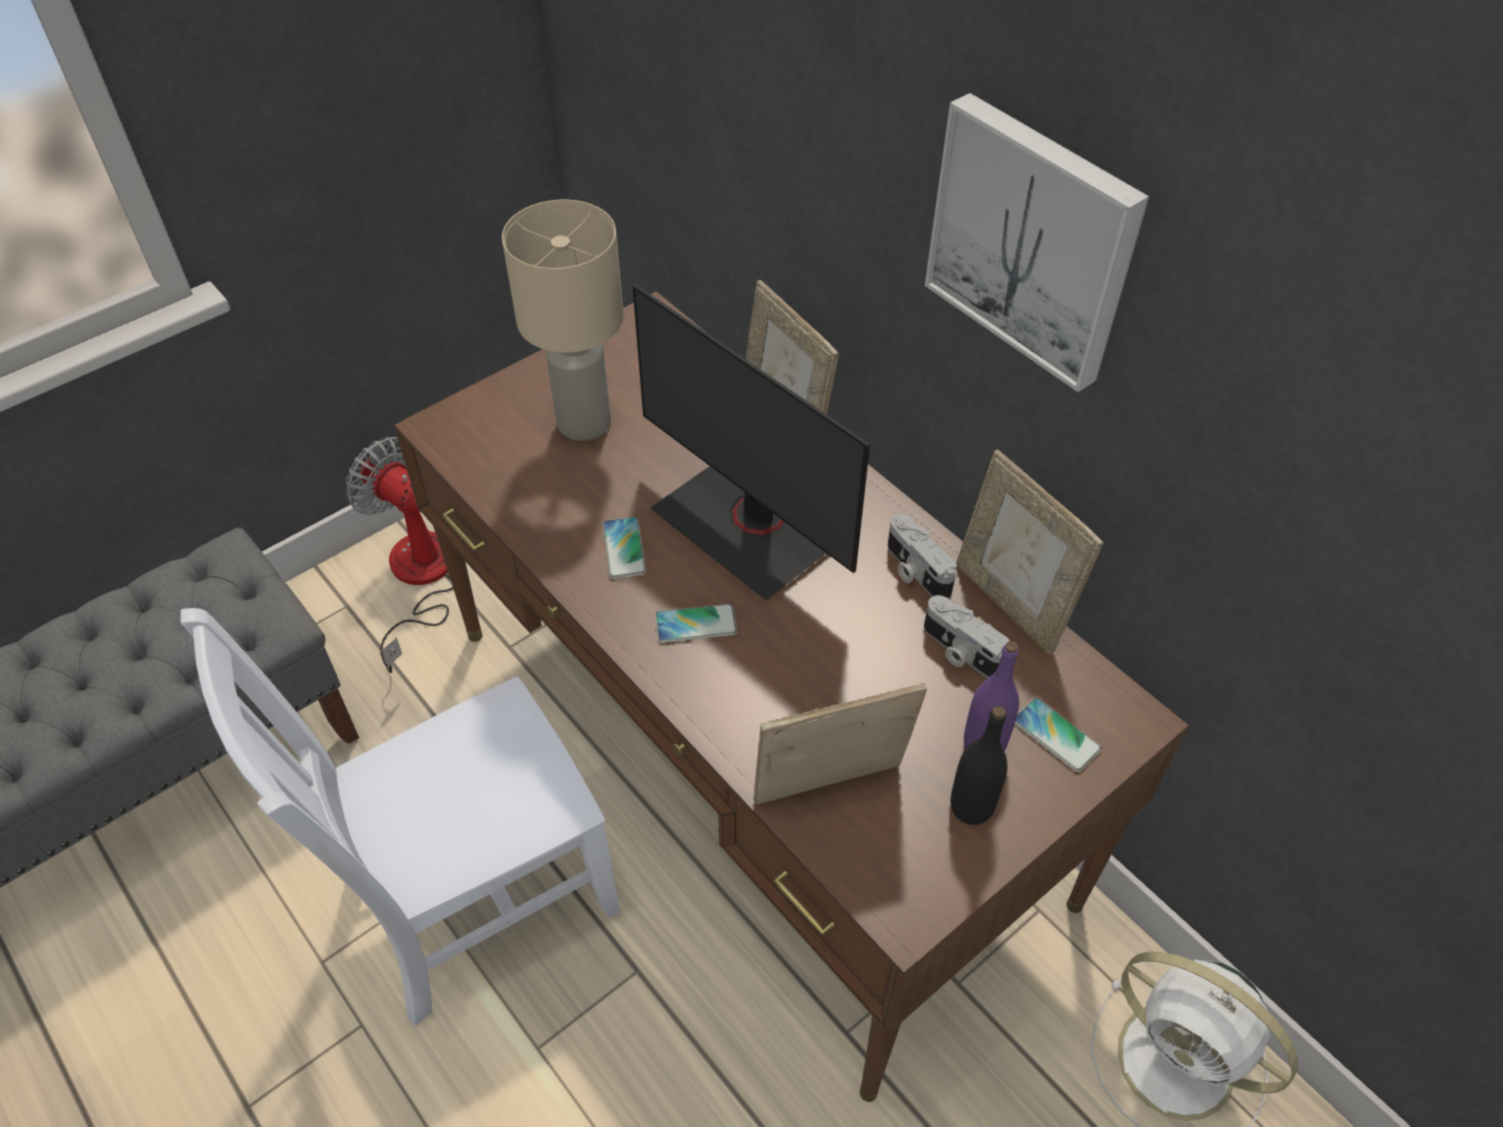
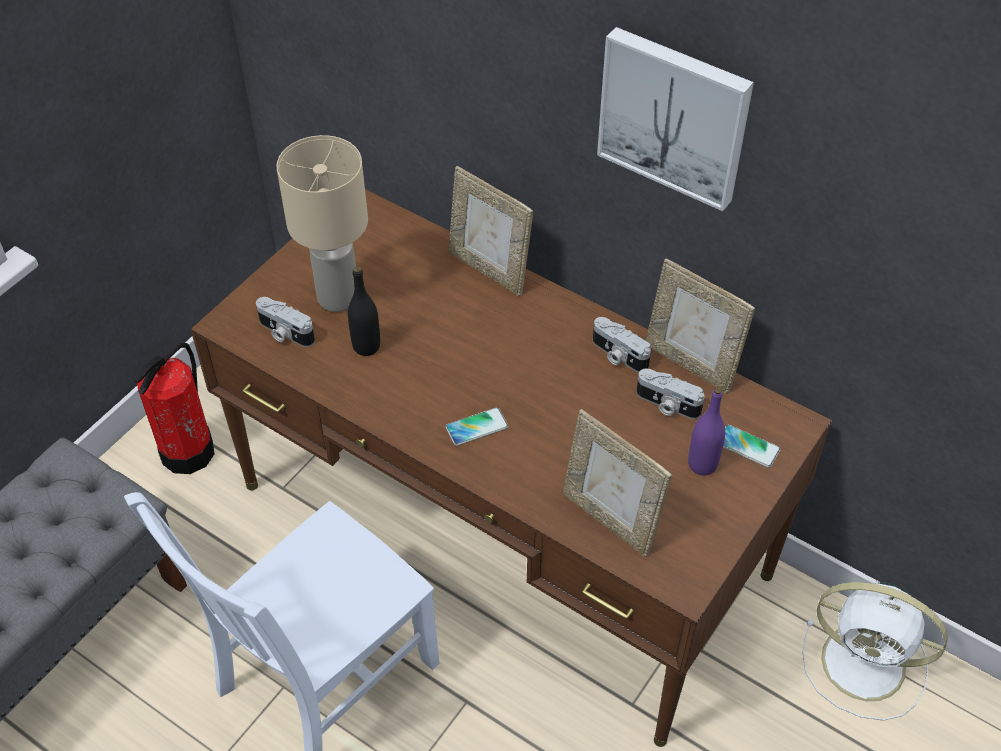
camera: 15 degrees left, 0 degrees up
(418, 580) = (188, 452): fan -> fire extinguisher
(502, 452) = (284, 333): none -> camera
(624, 548) = (404, 384): phone -> none
(749, 525) = (489, 348): monitor -> none
(830, 792) = (610, 519): picture frame -> picture frame turned 105 degrees counterclockwise
(971, 807) = (707, 507): black bottle -> black bottle (366, 346)

